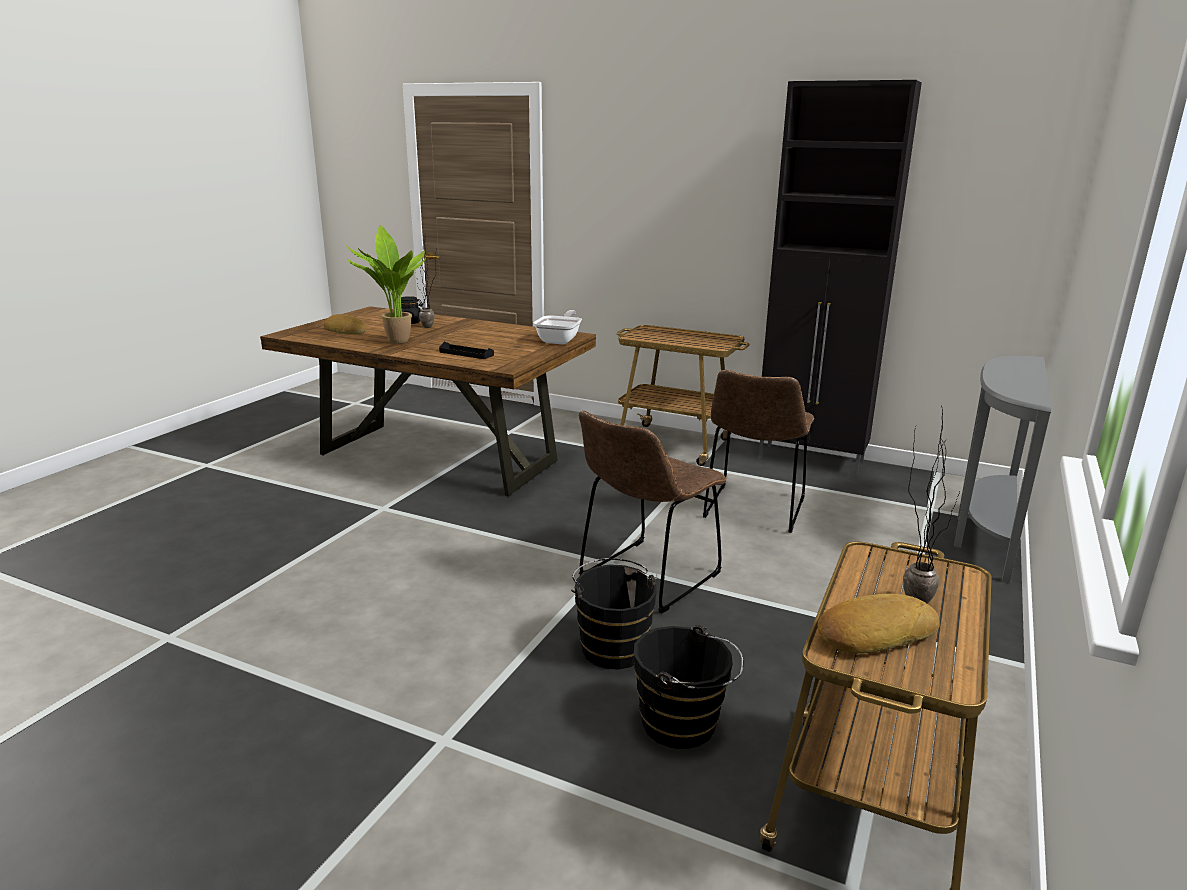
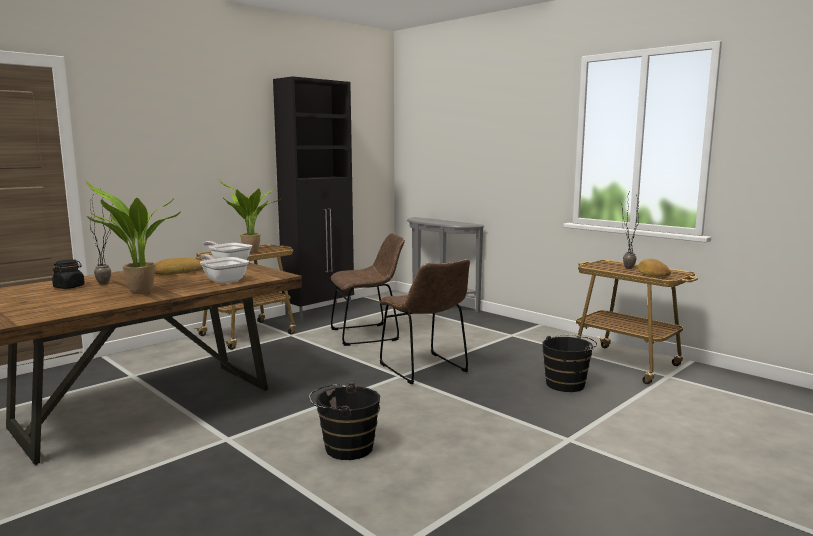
camera: 70 degrees left, 10 degrees down
(346, 330) = (49, 304): bread -> bread (177, 272)
(466, 354) = (223, 280): black tray -> frying pan
(612, 646) = (493, 387): black bucket -> black bucket (345, 448)
(676, 340) = (250, 253): none -> potted plant
(753, 510) = (368, 334): brown chair -> brown chair turned 60 degrees counterclockwise

